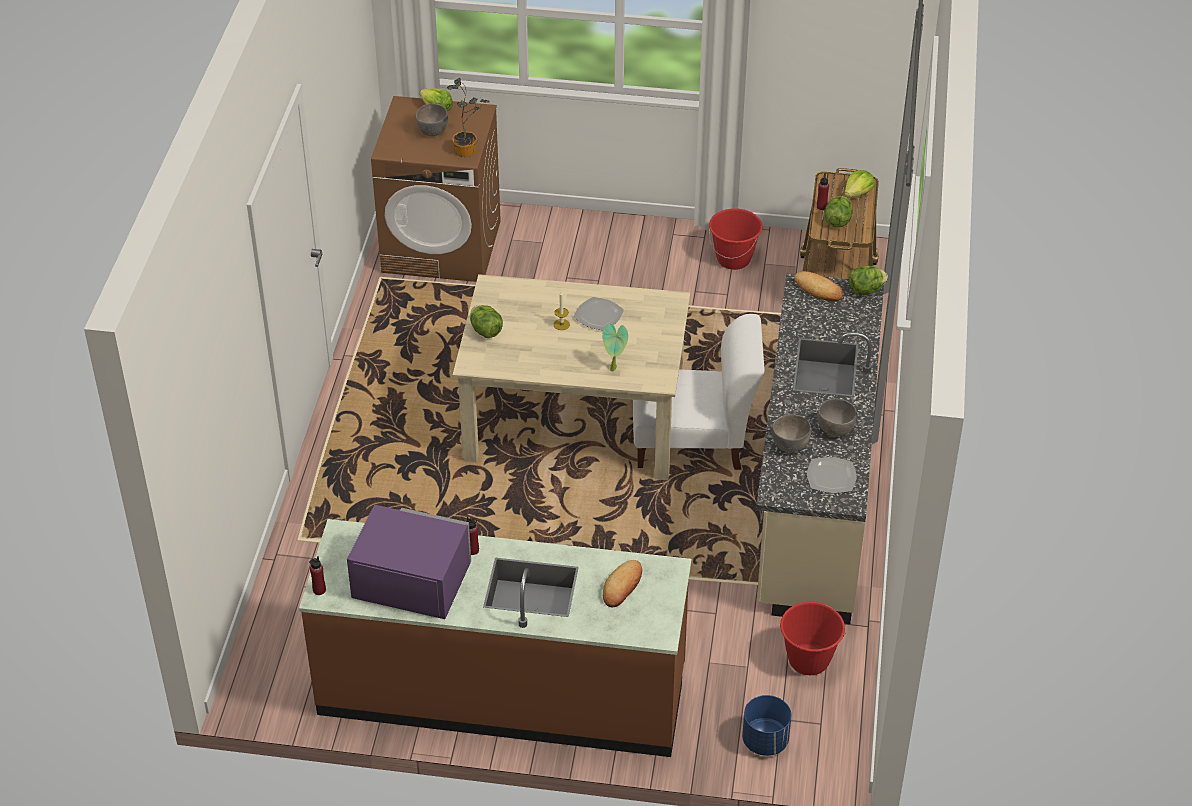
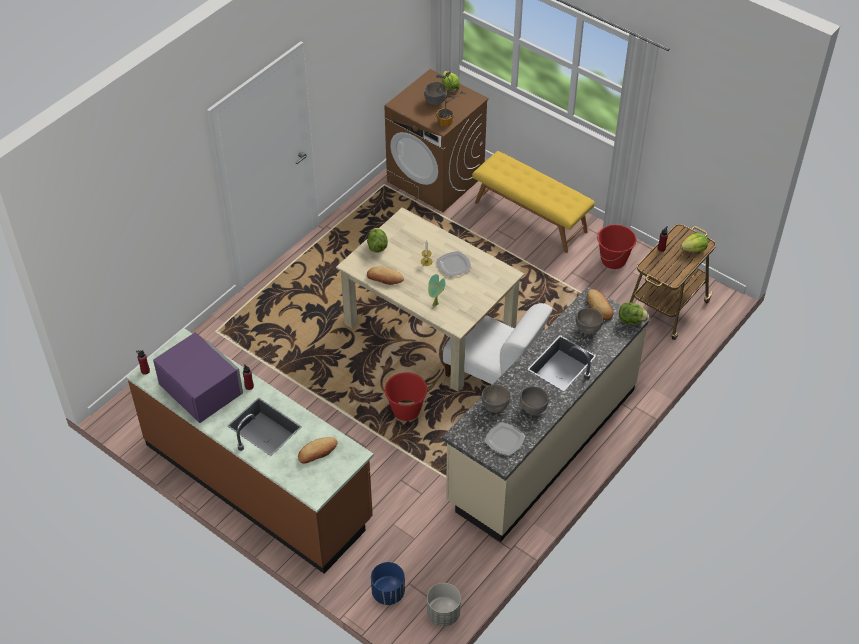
camera: 30 degrees right, 5 degrees up
(526, 363) = (385, 278): none -> bread
(596, 246) = (531, 216): none -> yellow bench
(808, 660) = (455, 553): red bucket -> red bucket (406, 411)
(825, 319) = (588, 329): none -> grey bowl
(837, 221) = (664, 263): lettuce -> none
(848, 732) = (444, 613): none -> grey planter

